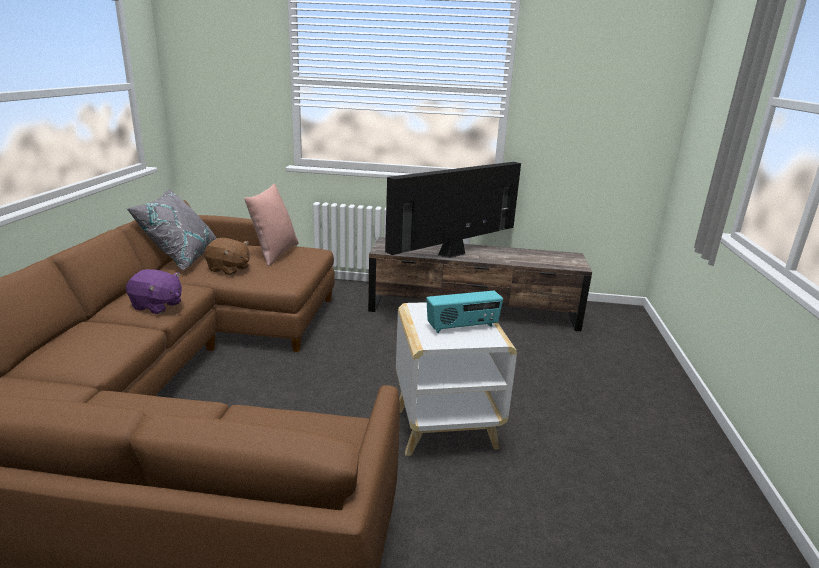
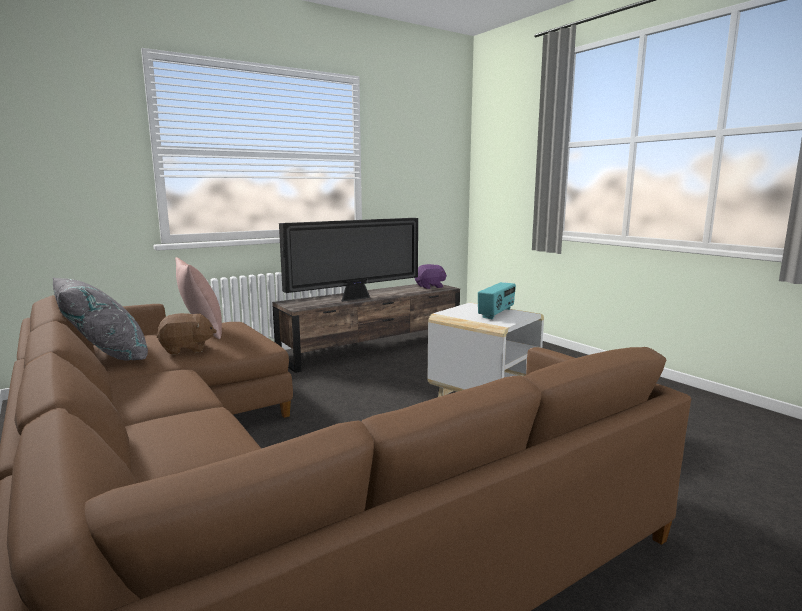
camera: 40 degrees left, 10 degrees down
(157, 306) = (181, 390): purple plush toy -> purple plush toy (430, 287)
(452, 254) = (355, 298): television -> television turned 135 degrees counterclockwise

